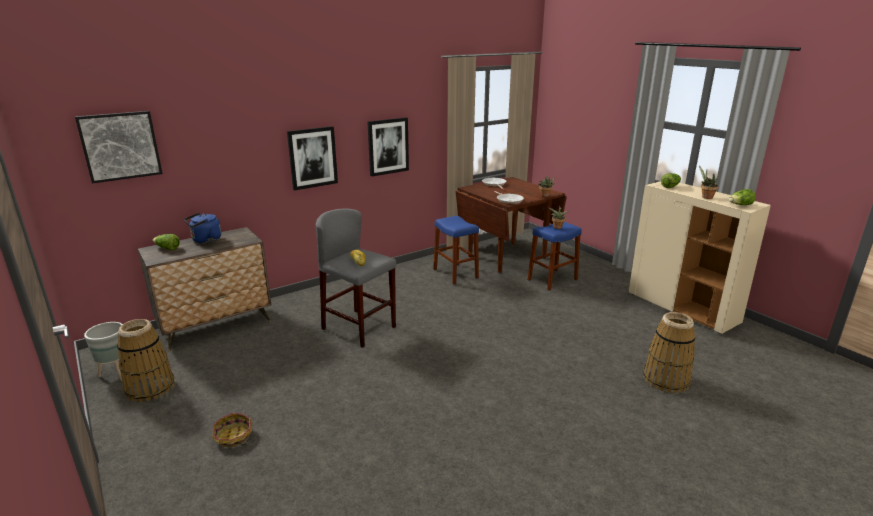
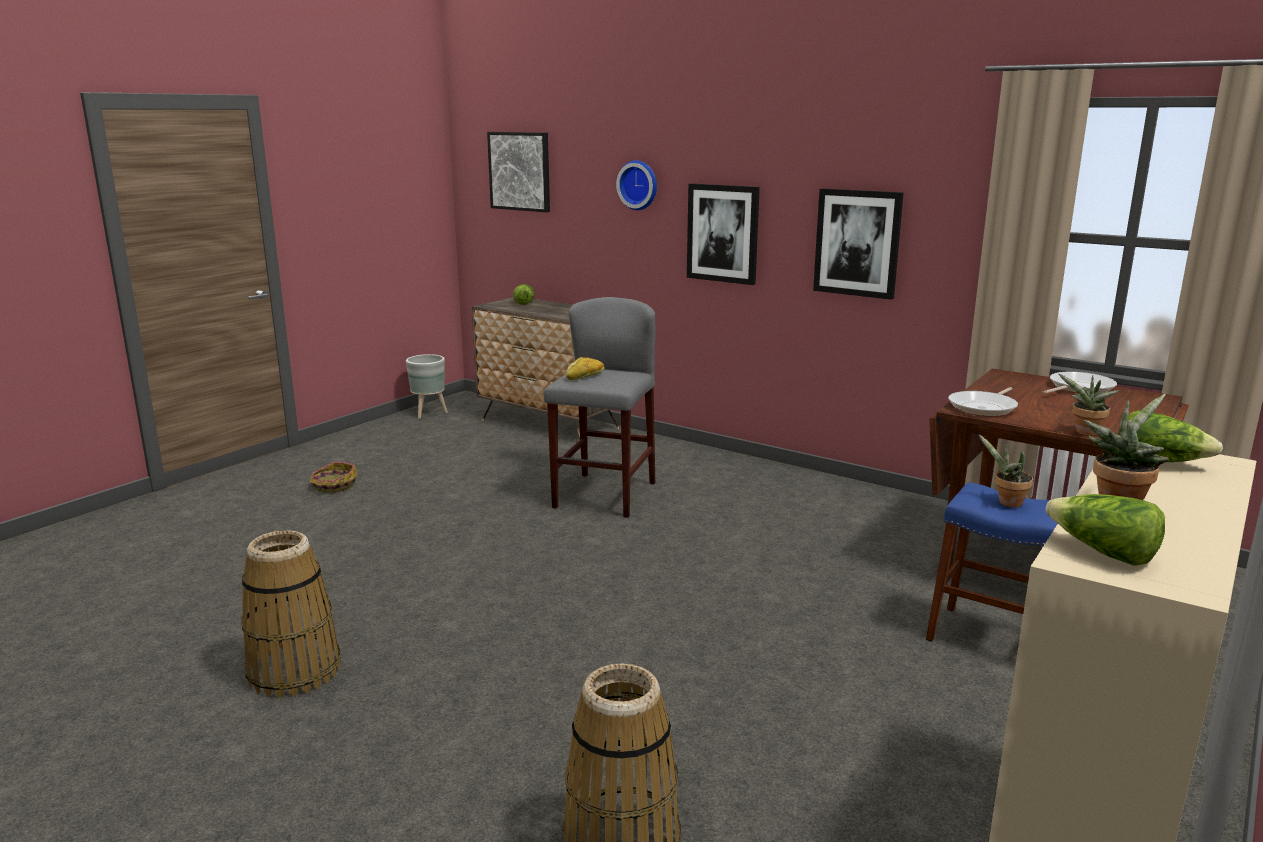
camera: 70 degrees right, 5 degrees down
(150, 388) = (409, 432): basket -> basket (294, 671)
(205, 240) = (559, 307): blue kettle -> none
(245, 138) = (639, 185): none -> wall clock
(455, 273) = (876, 530): blue stool -> none

